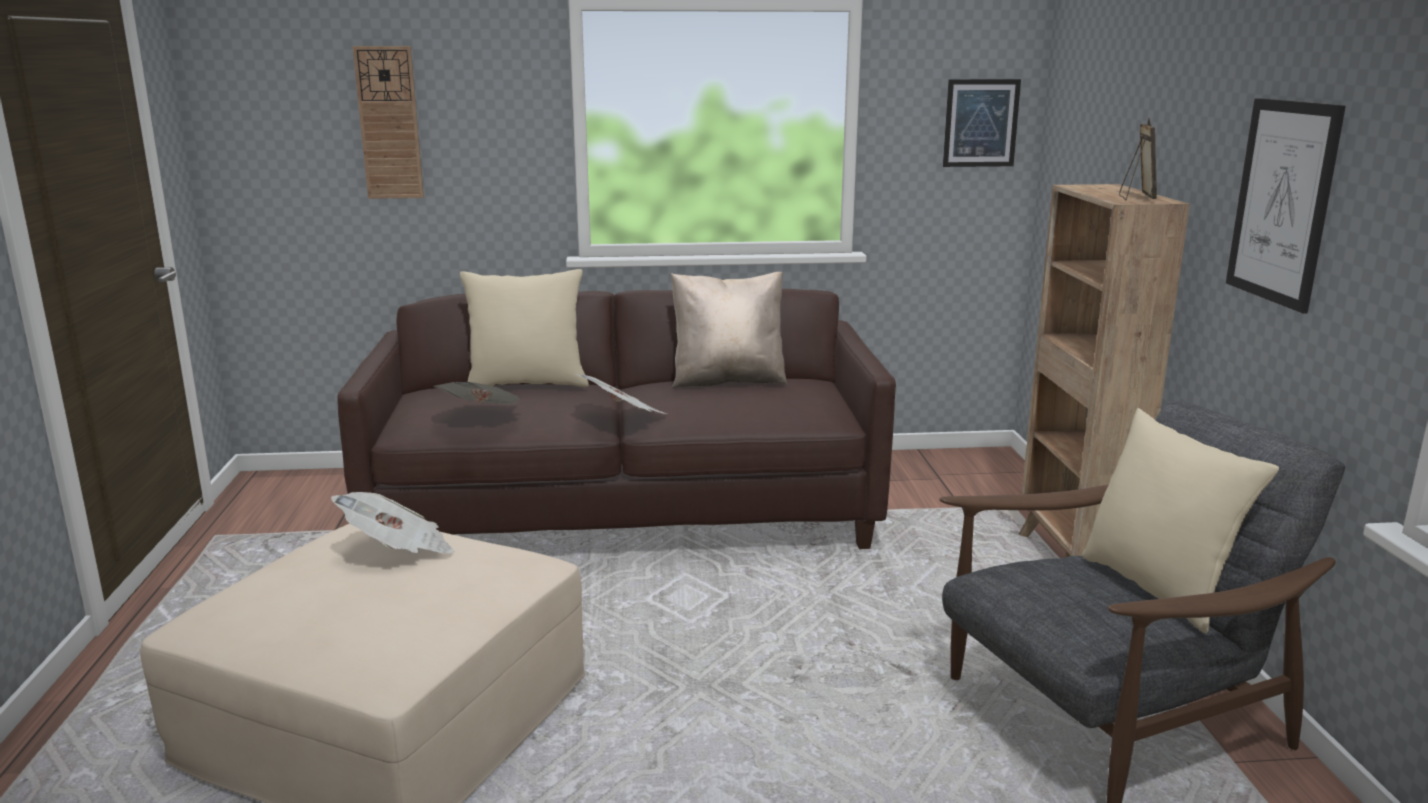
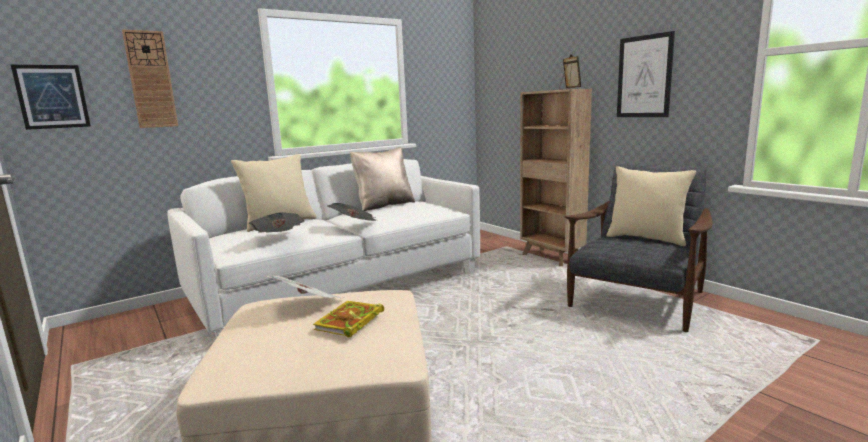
camera: 30 degrees left, 5 degrees down
(398, 598) = (349, 322): none -> book
(627, 514) = (341, 288): brown sofa -> white sofa
(981, 123) = (452, 80): picture -> picture (52, 96)

